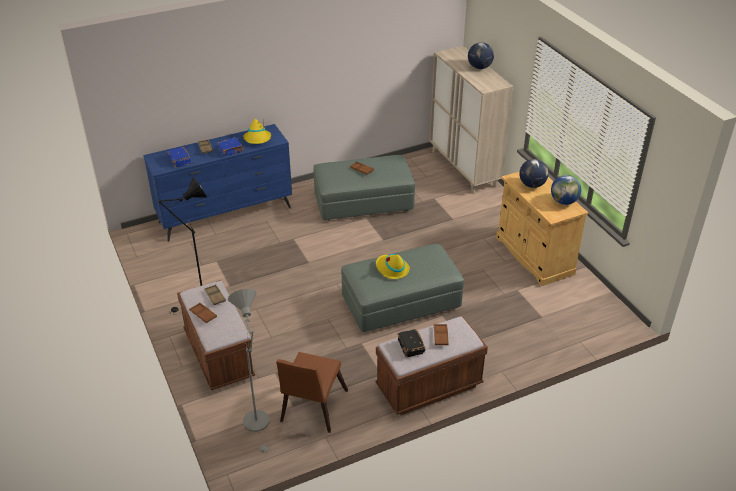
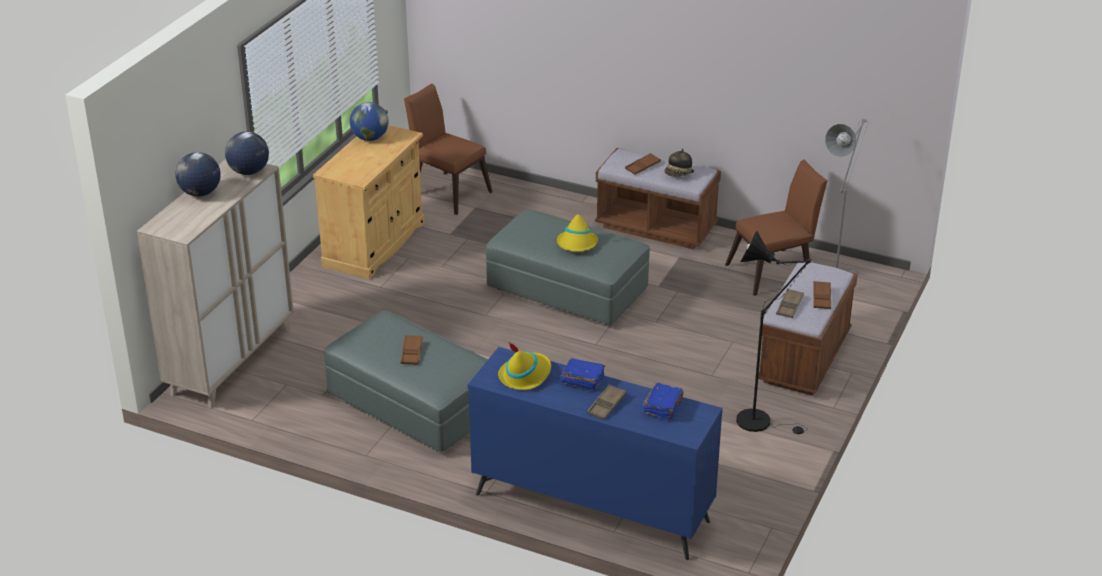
camera: 130 degrees left, 5 degrees down
(410, 347) = (679, 174): black book -> hat
(532, 185) = (359, 164): globe -> globe (248, 172)
(576, 315) = (447, 191): none -> brown chair

